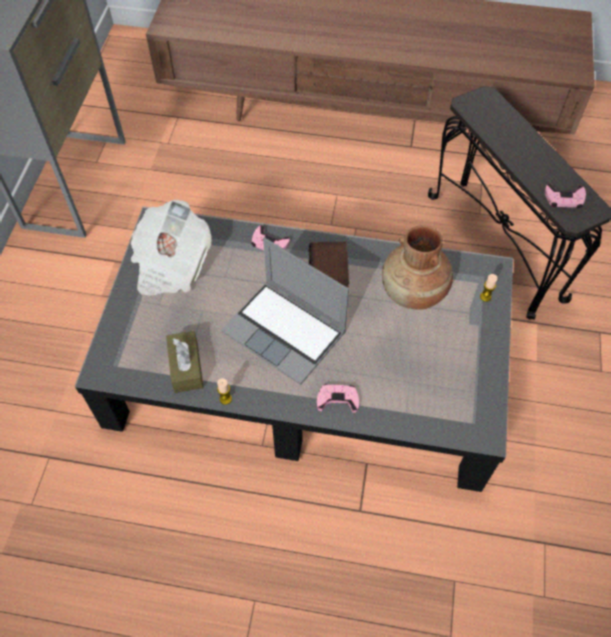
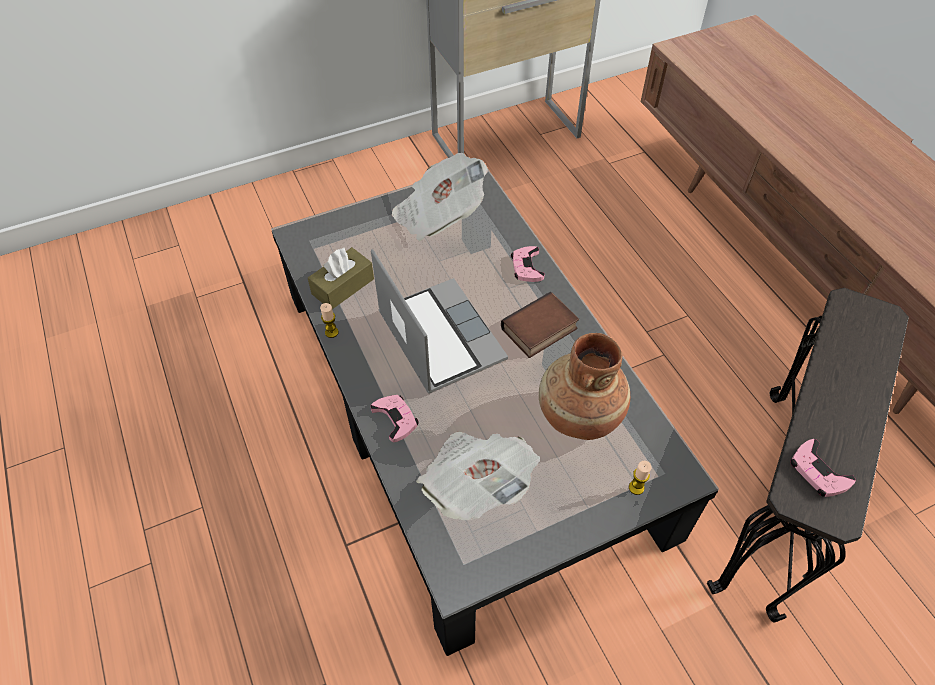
camera: 55 degrees right, 5 degrees down
(286, 332) = (438, 336): laptop -> laptop turned 150 degrees clockwise
(423, 381) = (475, 484): none -> newspaper

